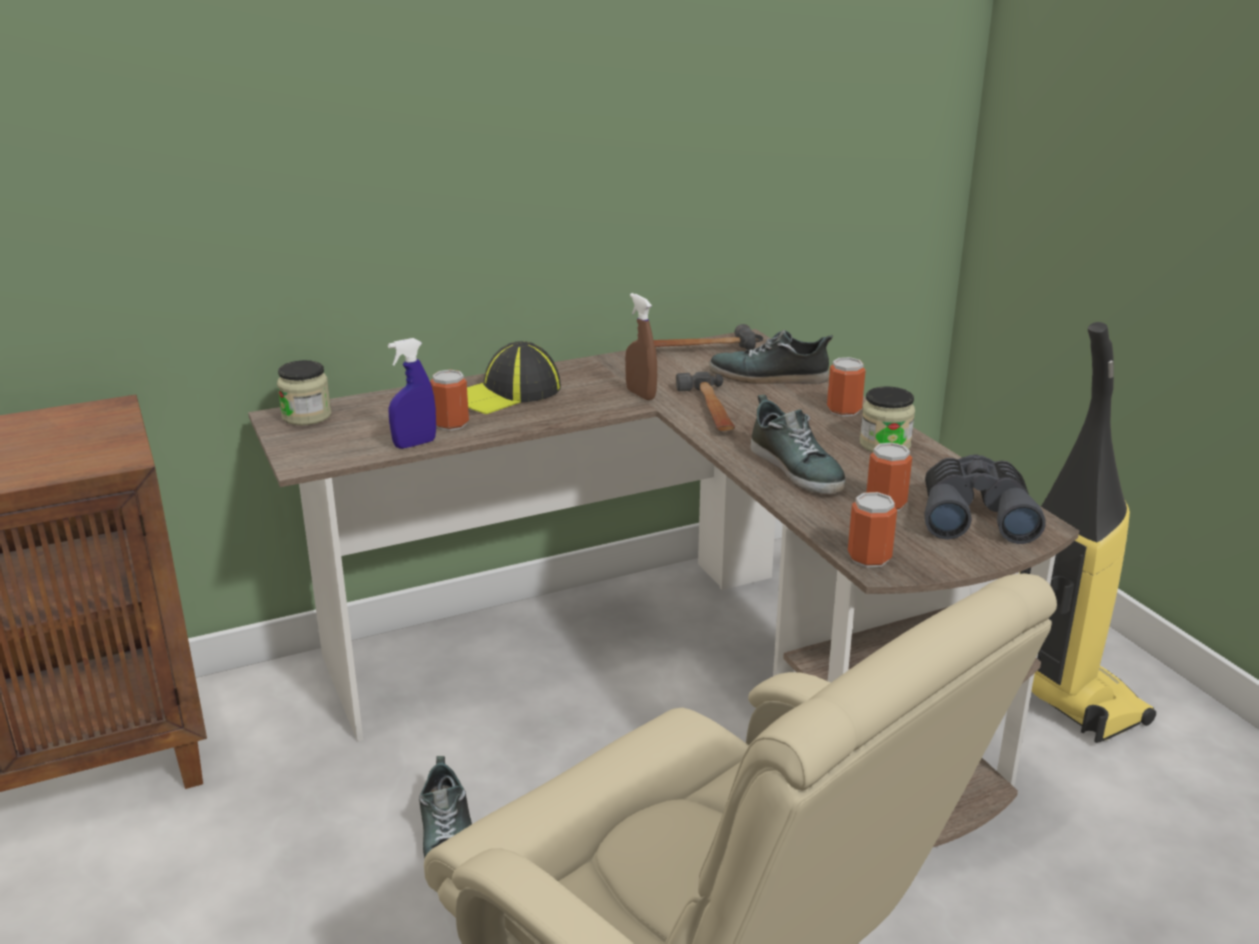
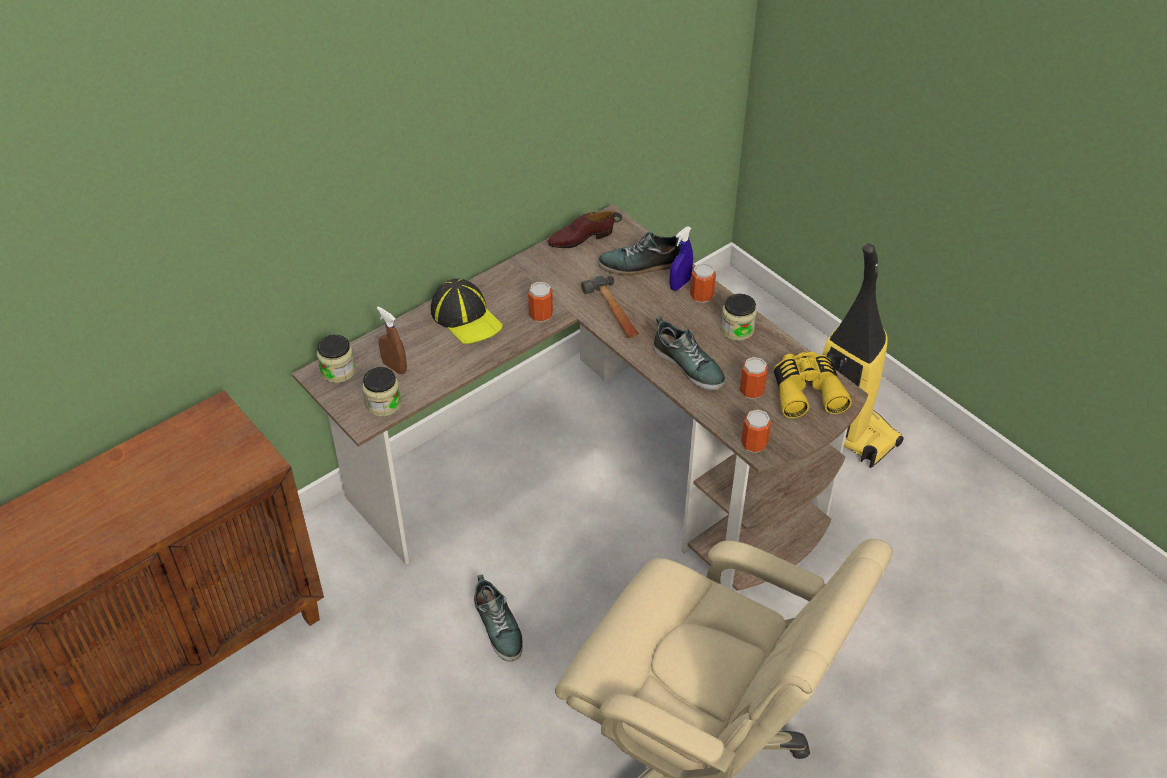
camera: 15 degrees left, 20 degrees up
(342, 451) = (383, 404): none -> jar
(415, 444) = (429, 387): blue spray bottle -> blue spray bottle (680, 284)
(451, 424) = (443, 360): can -> can (541, 315)
(507, 393) = (466, 317): cap -> cap turned 75 degrees counterclockwise
(640, 394) = (560, 302): brown spray bottle -> brown spray bottle (394, 367)
(697, 348) = (580, 238): hammer -> brown shoe
(975, 515) = (806, 391): grey binoculars -> yellow binoculars

